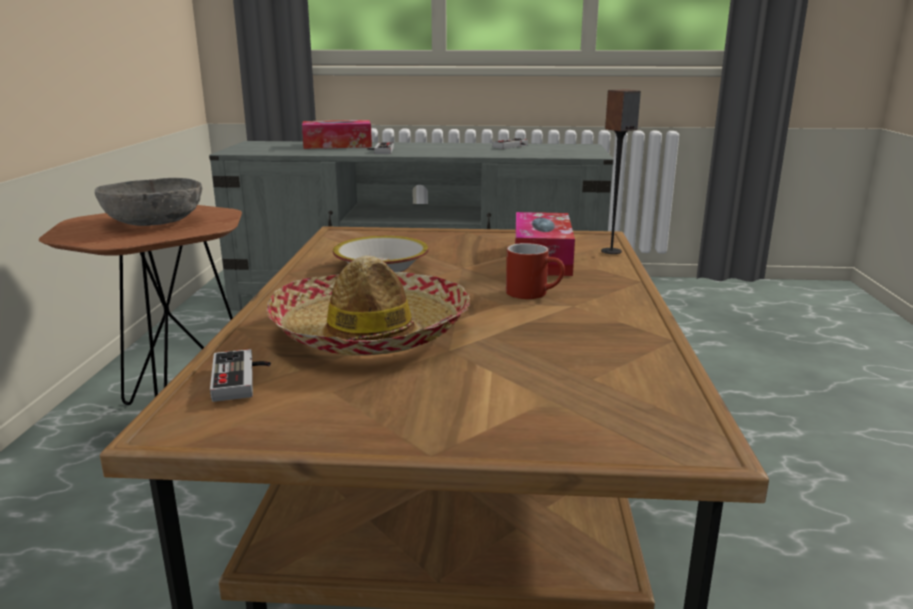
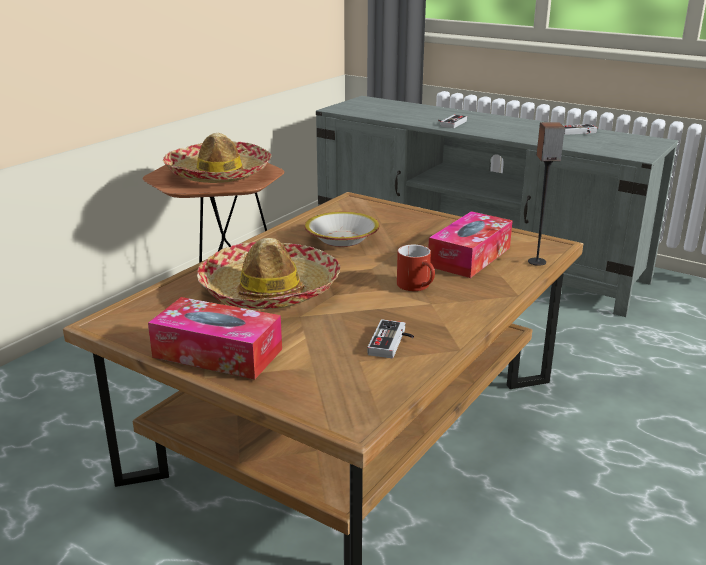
camera: 30 degrees right, 5 degrees up
(155, 222) = (219, 174): grey bowl -> hat
(242, 379) = (164, 304): game controller -> game controller (392, 343)
(337, 145) = (425, 111): tissue box -> tissue box (217, 353)

